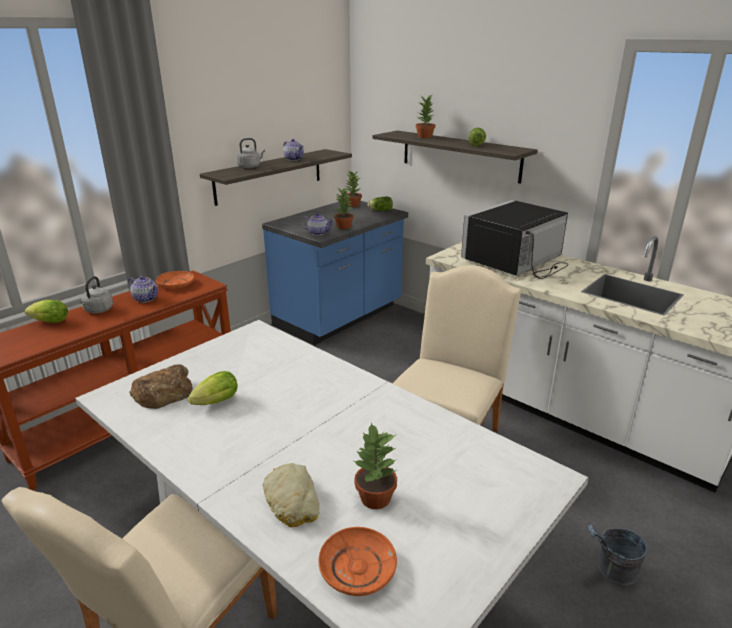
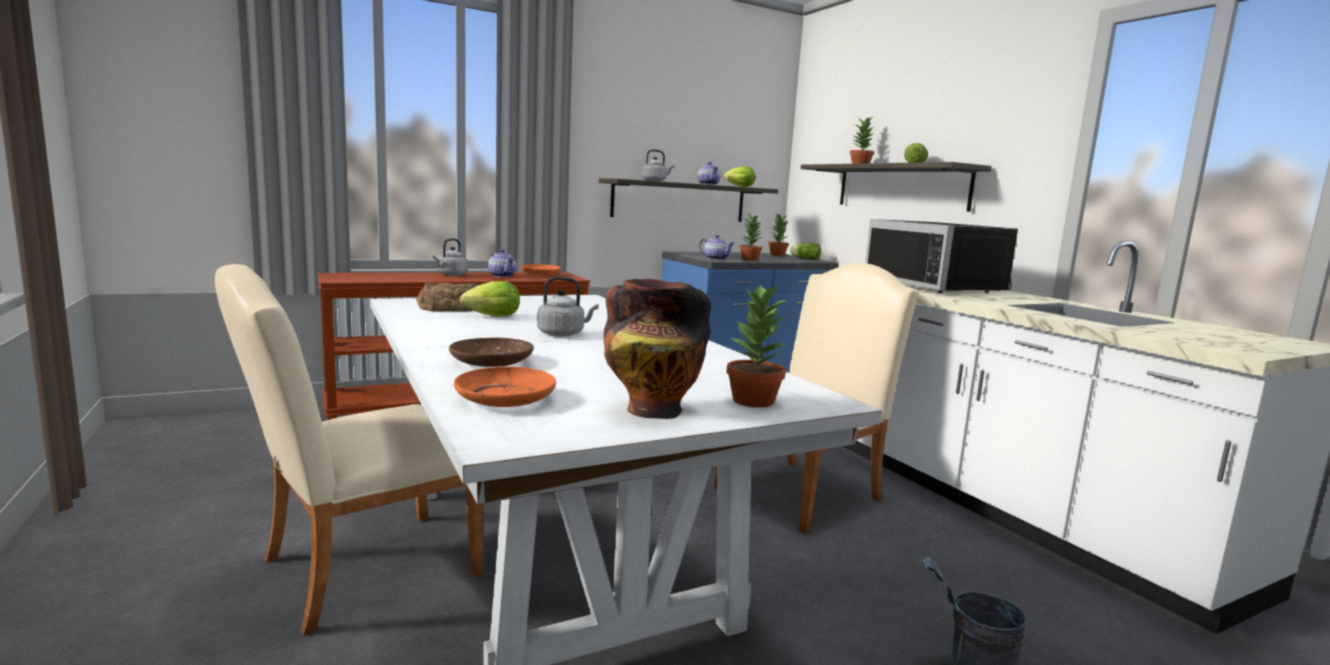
camera: 20 degrees right, 15 degrees down
(48, 322) = (401, 273): lettuce -> lettuce (738, 186)
(292, 501) = (491, 362): bread -> brown plate
(299, 420) = (563, 334): none -> grey kettle
(375, 499) = (583, 375): potted plant -> potted plant (752, 401)
(462, 542) = (651, 410): none -> vase
(517, 261) = (940, 286): black microwave -> black microwave turned 90 degrees counterclockwise

